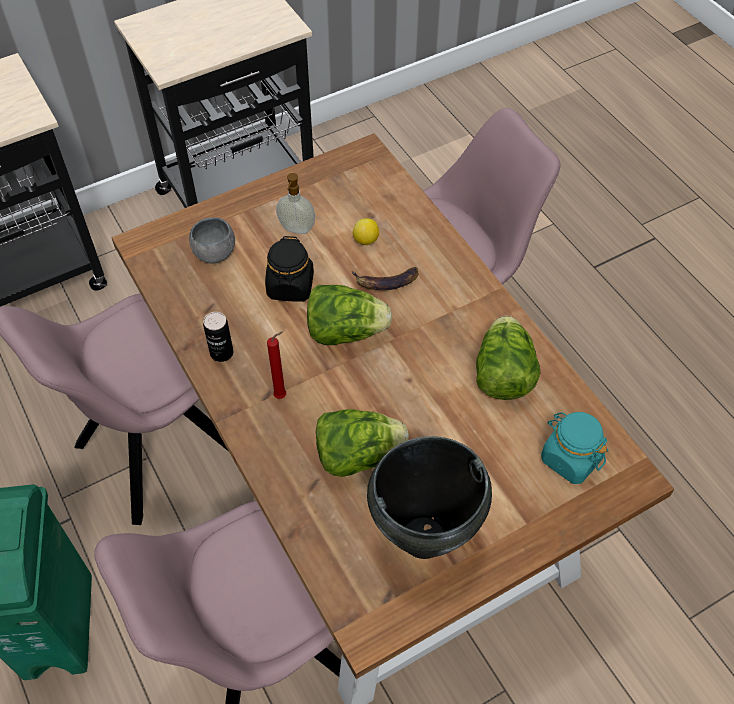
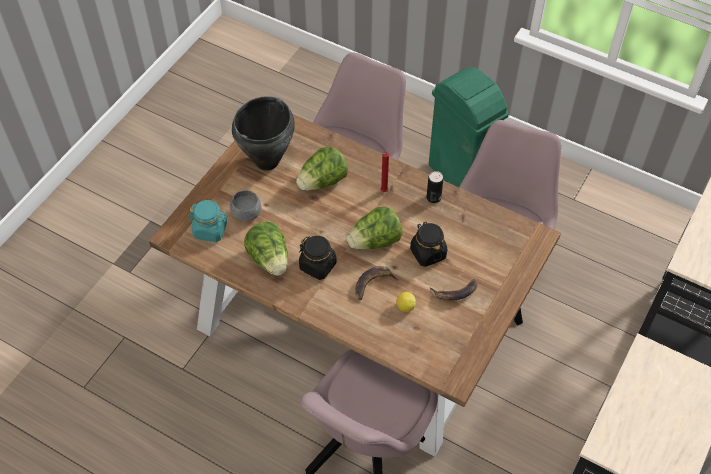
camera: 150 degrees right, 0 degrees up
(214, 253) = (490, 252): grey bowl -> grey bowl (246, 214)
(296, 229) = (455, 293): soap dispenser -> banana
(442, 335) = (318, 266): none -> black jar

